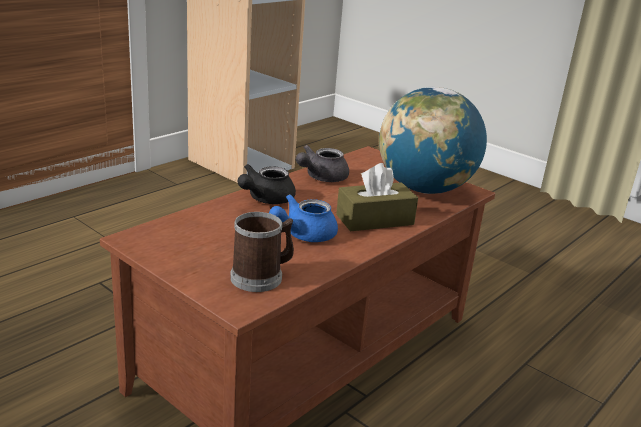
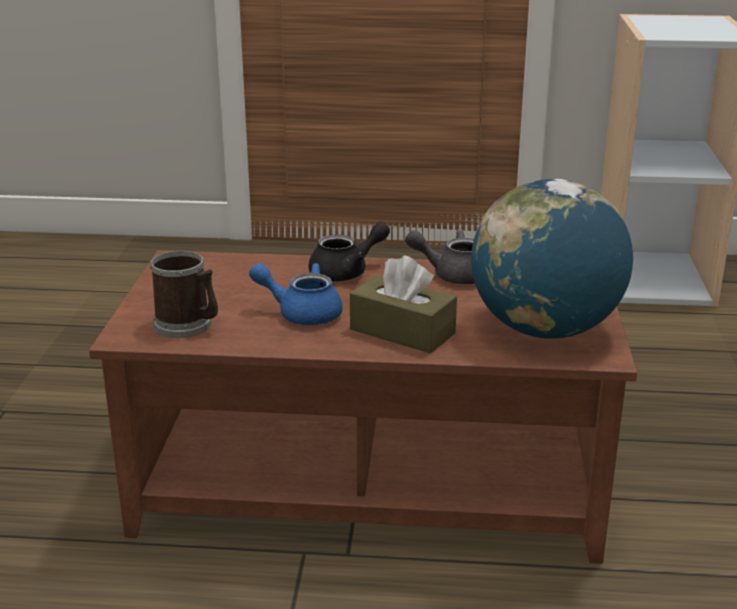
camera: 55 degrees right, 0 degrees up
(265, 199) = (347, 272): black teapot -> black teapot turned 150 degrees clockwise

